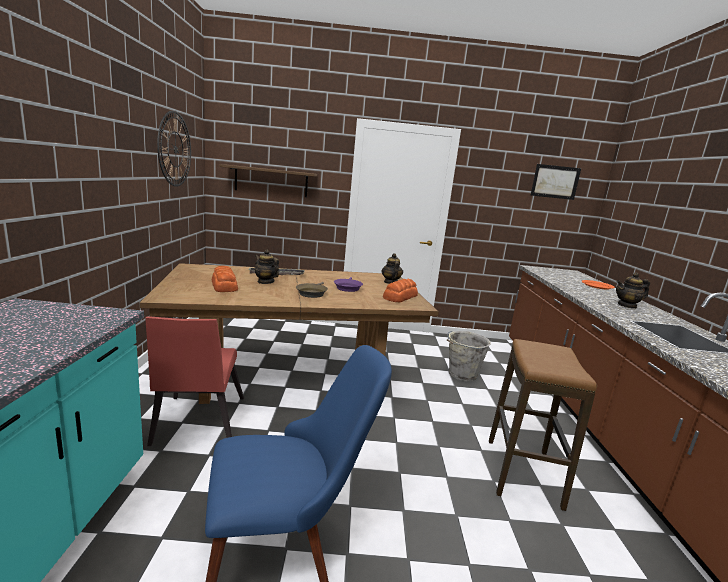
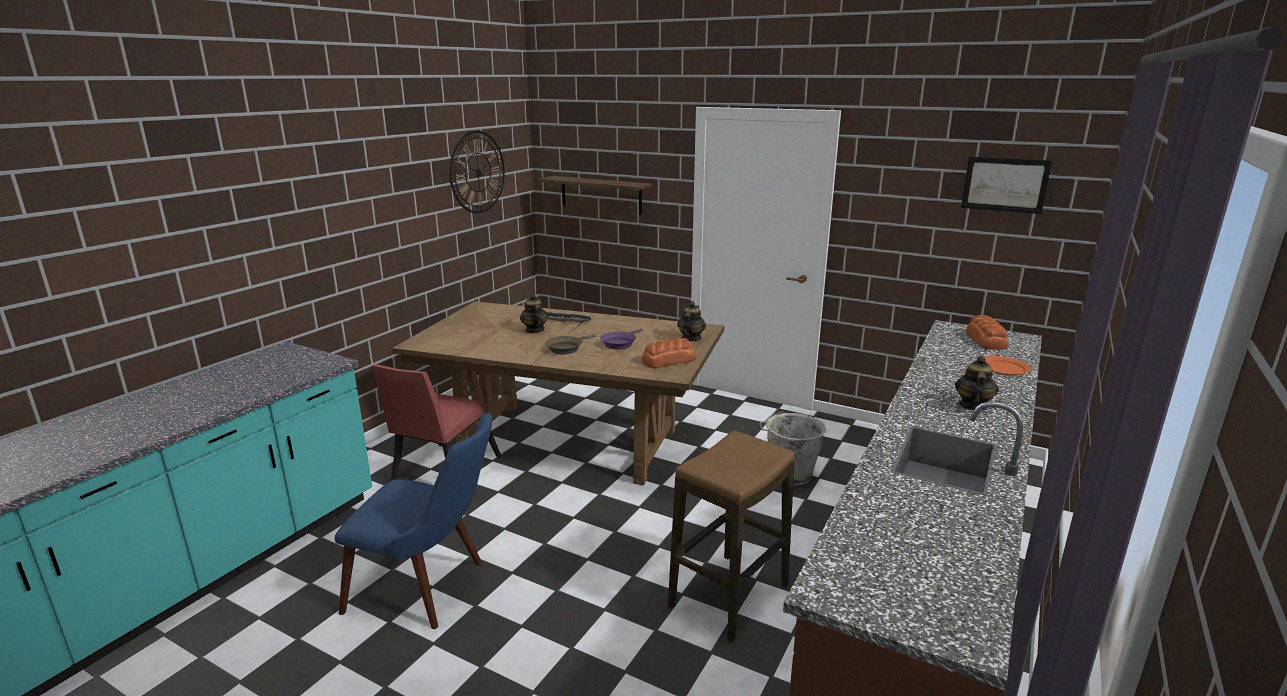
camera: 30 degrees right, 5 degrees up
(224, 286) = (486, 333): bread -> bread (986, 340)
(627, 305) = (972, 405): teapot -> teapot turned 90 degrees clockwise

